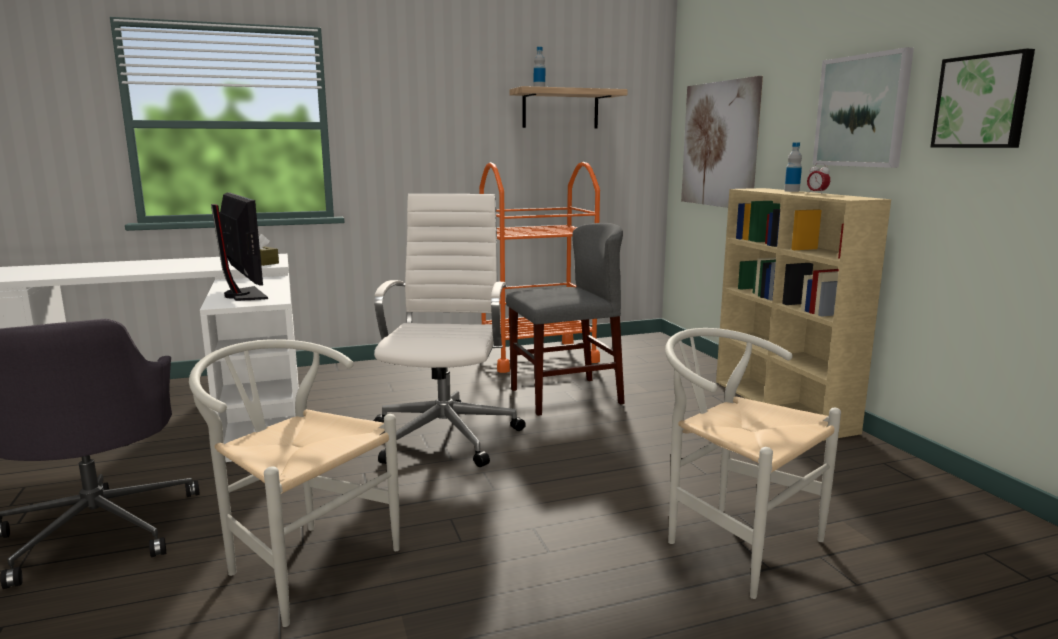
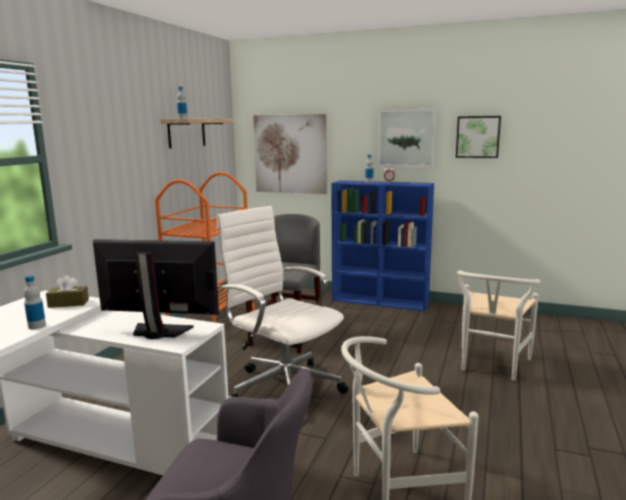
camera: 50 degrees left, 0 degrees up
(200, 269) = (37, 326): none -> bottle
(731, 540) = (490, 365): white chair -> white chair turned 60 degrees counterclockwise
(783, 406) = (381, 301): beige bookcase -> blue bookcase

